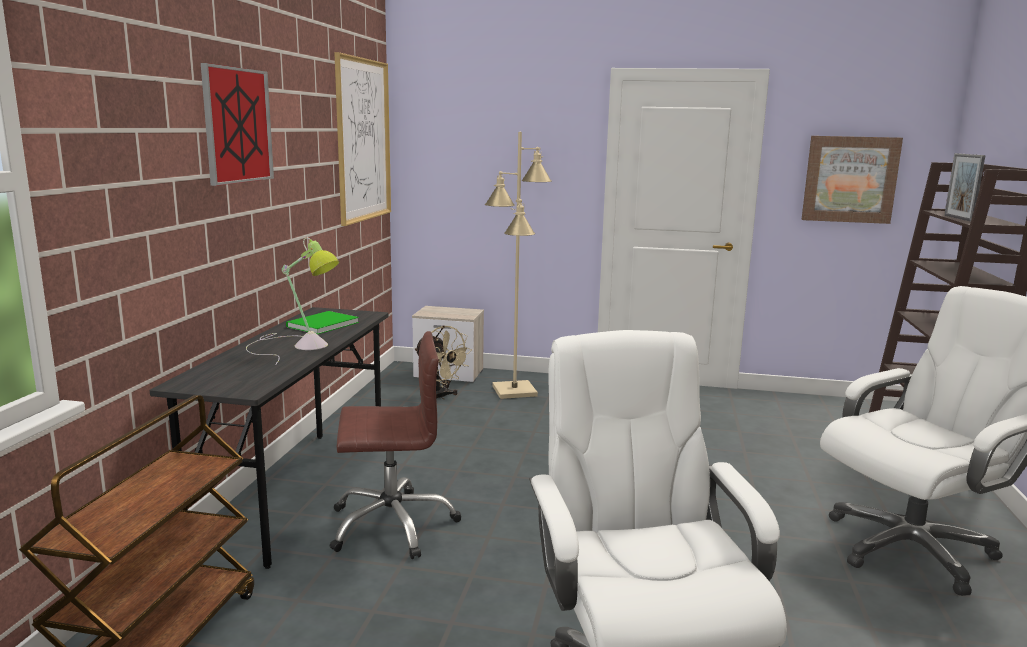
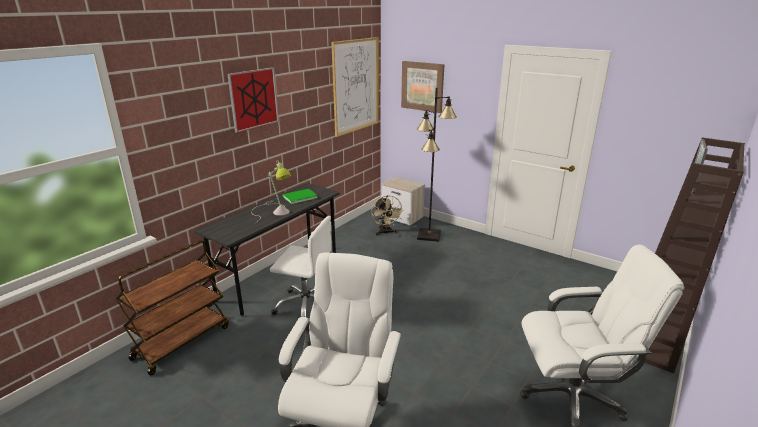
camera: 25 degrees right, 10 degrees up
(392, 524) = (306, 306): brown office chair -> white office chair
(515, 391) = (429, 235): beige floor lamp -> black floor lamp
(850, 179) = (663, 133): picture -> picture (422, 86)

